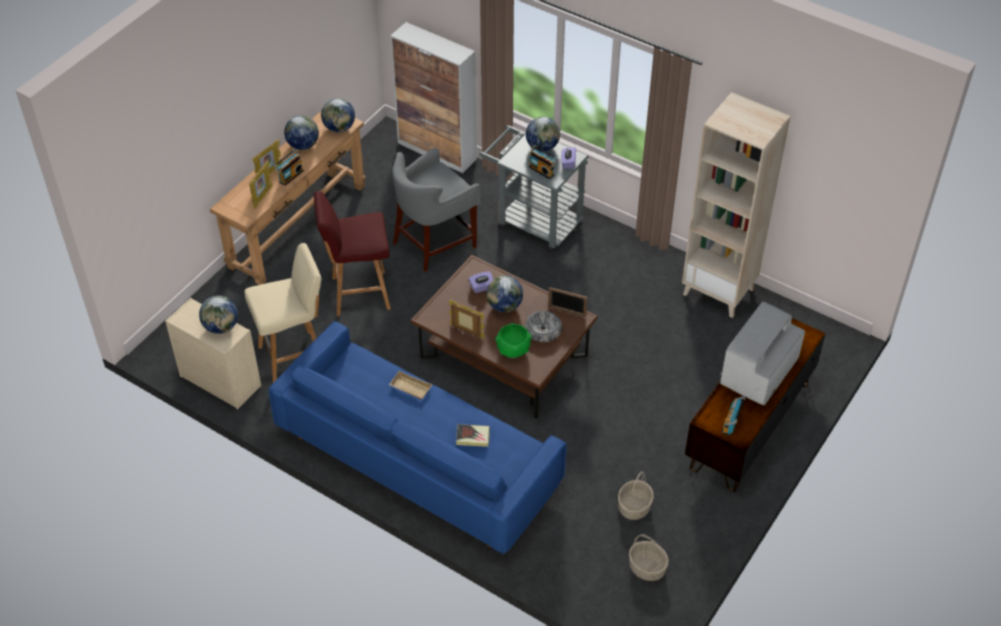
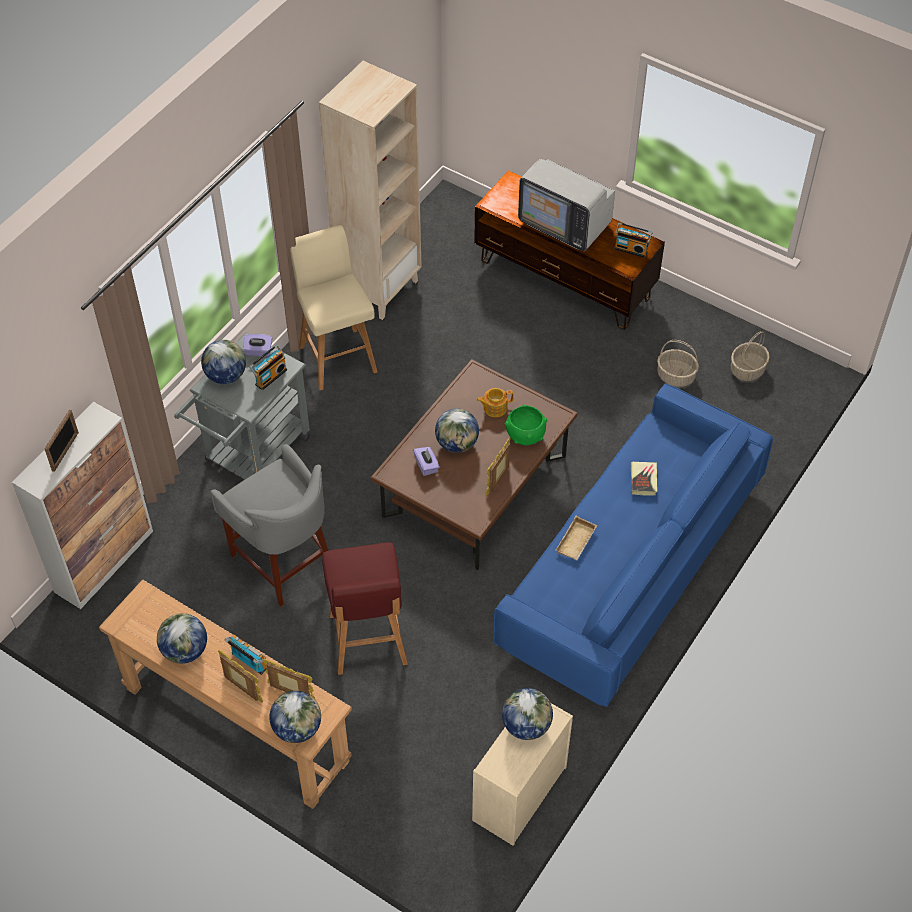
camera: 90 degrees left, 5 degrees up
(294, 357) = (478, 708): beige stool -> beige stool (337, 357)
(339, 128) = (153, 607): globe -> globe (297, 728)
(543, 330) = (494, 408): bowl -> teapot
(567, 311) = (465, 385): picture frame -> picture frame (65, 451)

